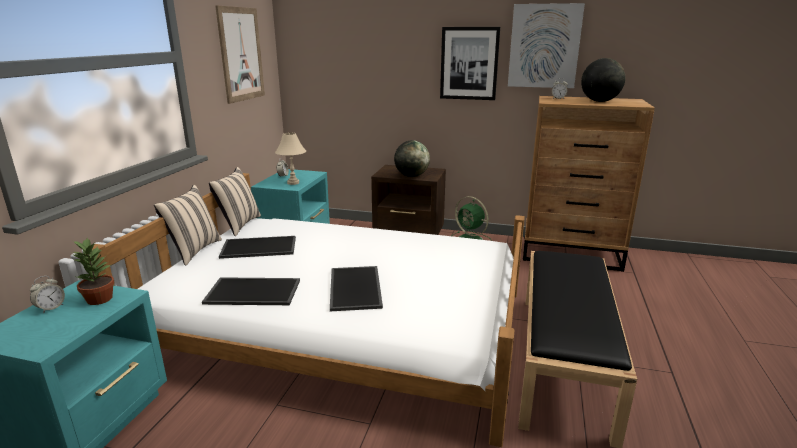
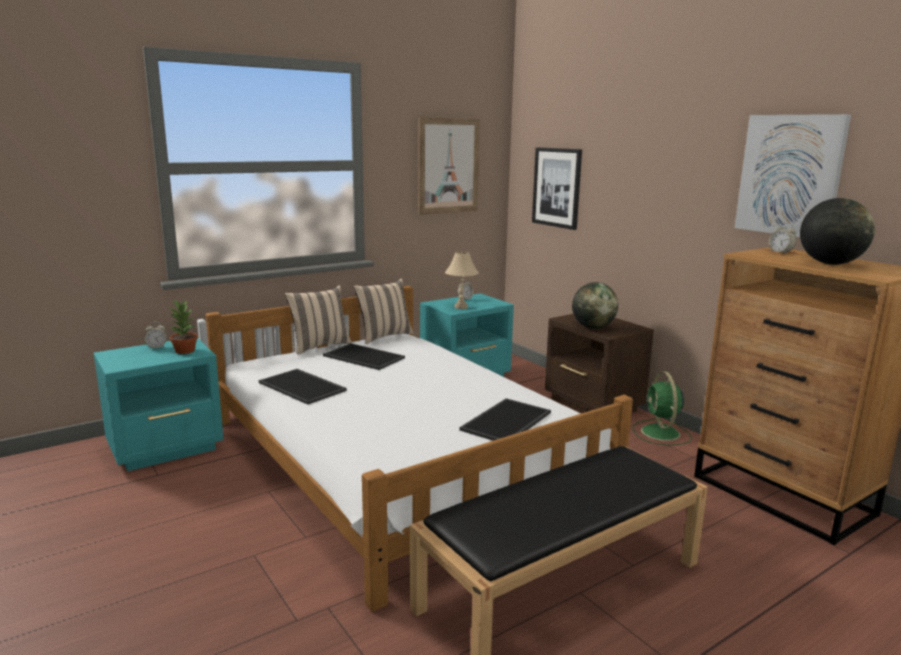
camera: 40 degrees right, 5 degrees down
(356, 288) = (375, 411): tray -> tray (507, 422)
(469, 63) = (692, 193): picture -> picture (557, 187)

